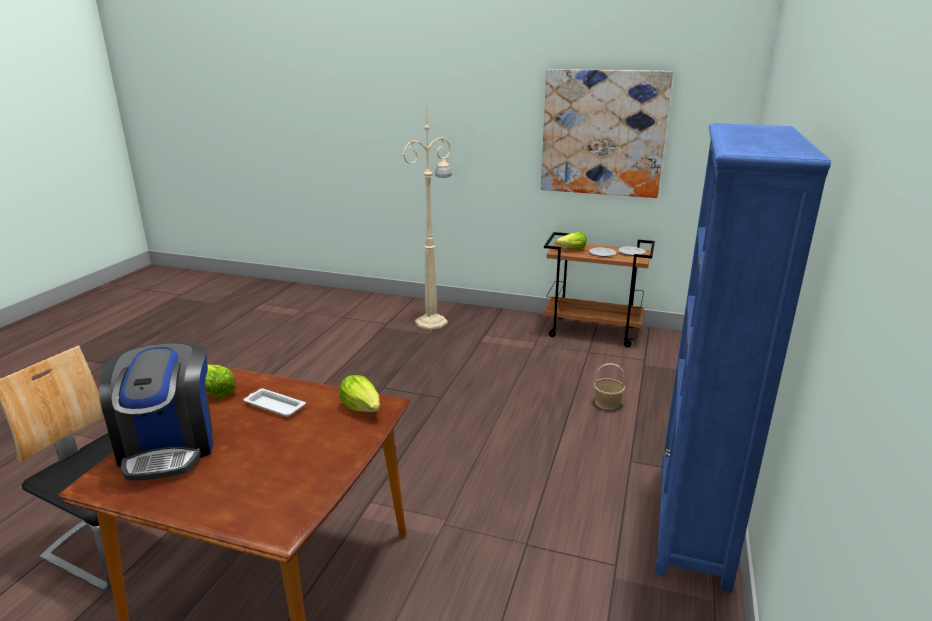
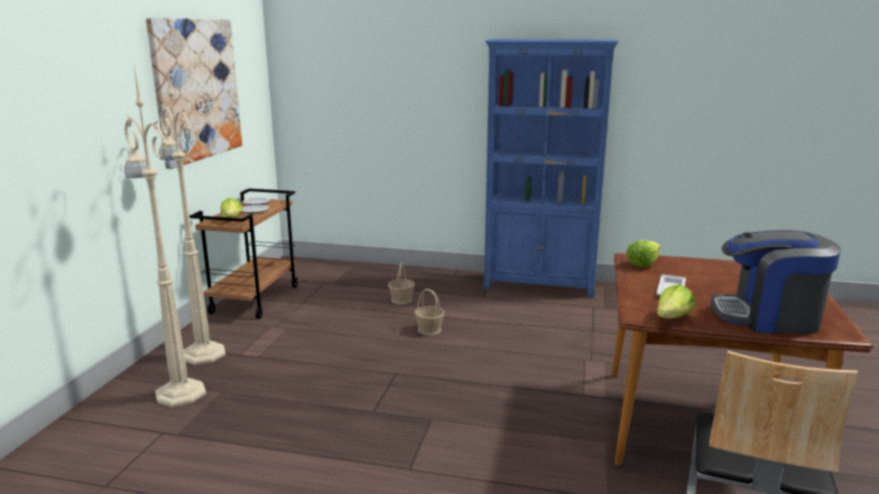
camera: 95 degrees left, 5 degrees down
(169, 446) = (768, 317): coffee machine -> coffee machine turned 150 degrees counterclockwise
(488, 323) = (203, 353): none -> beige floor lamp
(529, 417) = (429, 329): none -> basket

